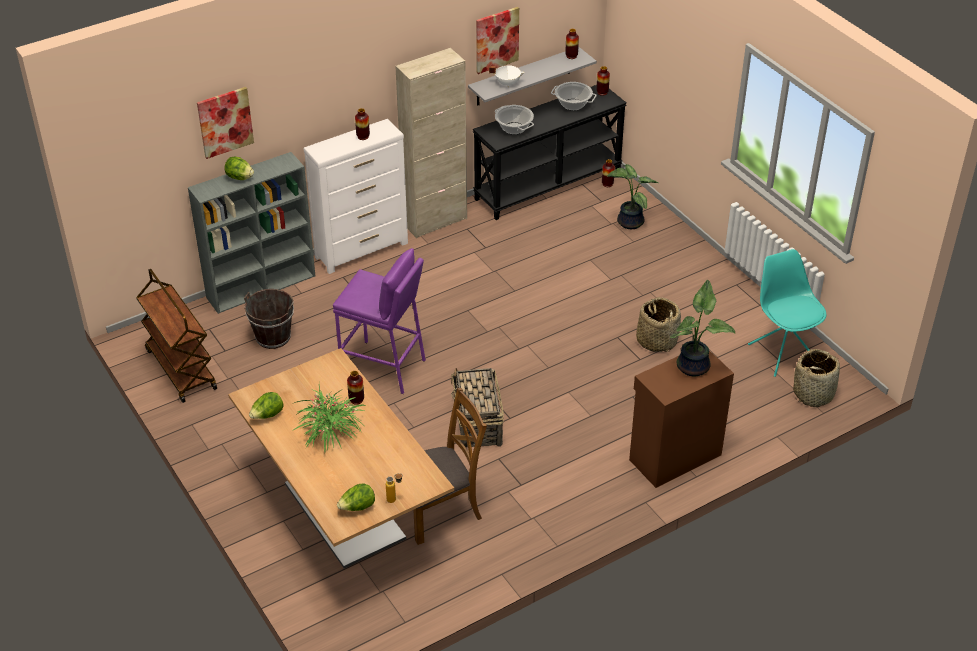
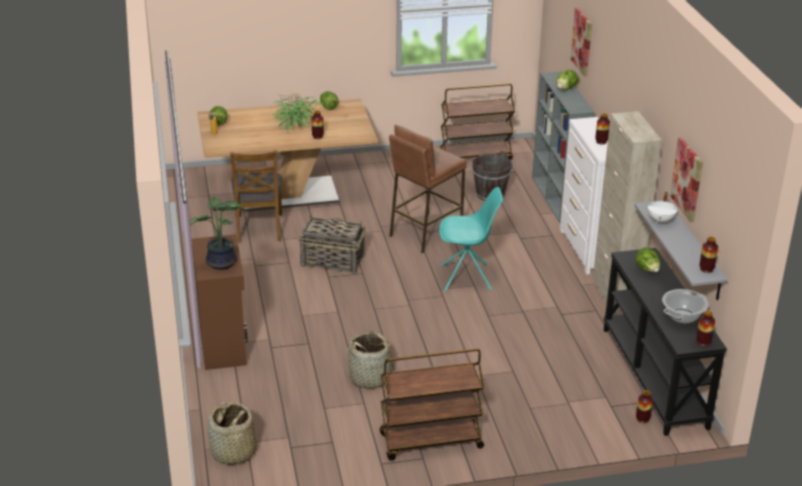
camera: 110 degrees right, 10 degrees down
(383, 368) = (425, 233): purple stool -> brown stool
(513, 128) = (647, 270): cooking pot -> lettuce
(628, 222) = (566, 414): potted plant -> none
(714, 285) = (430, 442): none -> brown cart
(782, 352) = (302, 453): turquoise chair -> turquoise chair (467, 278)

